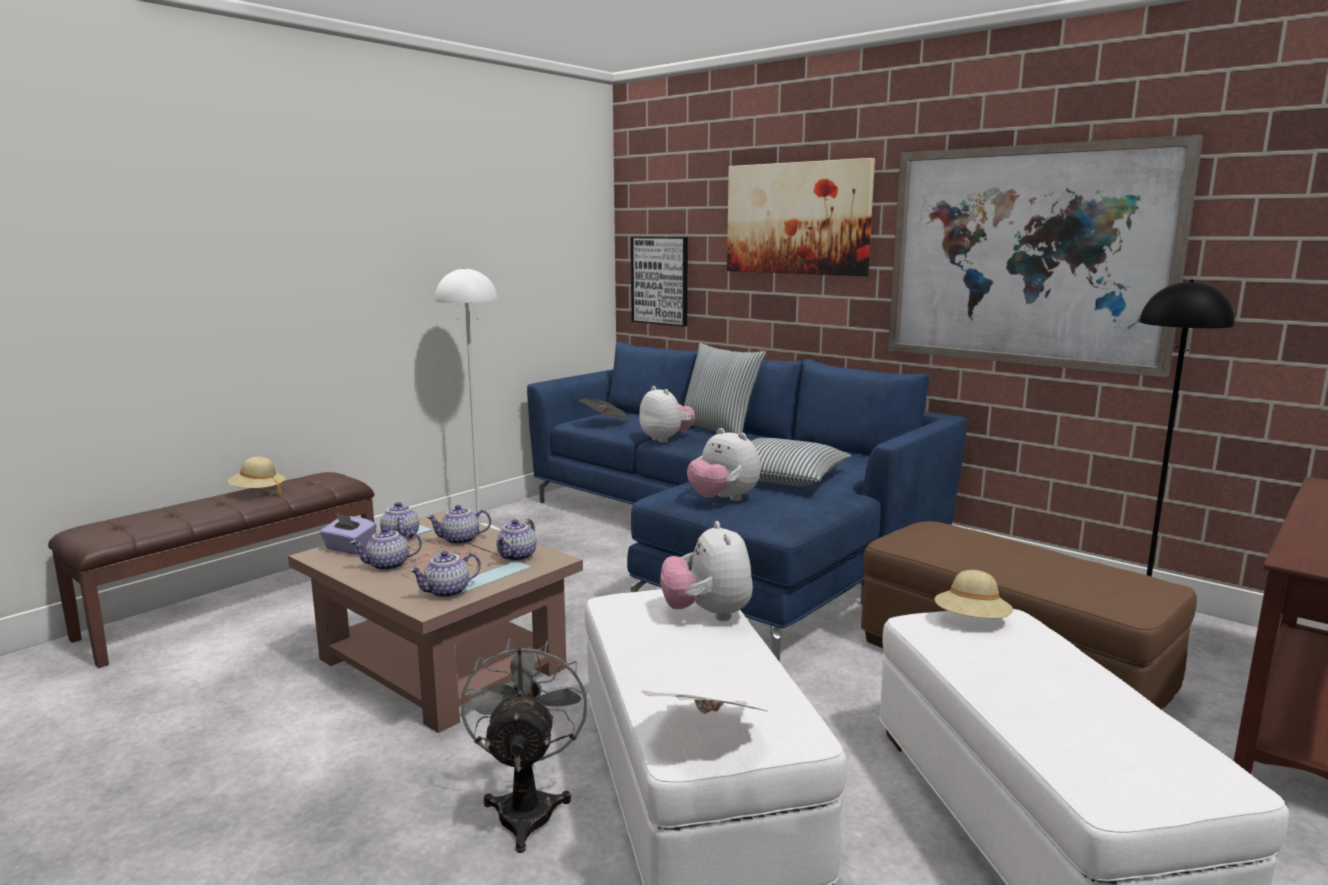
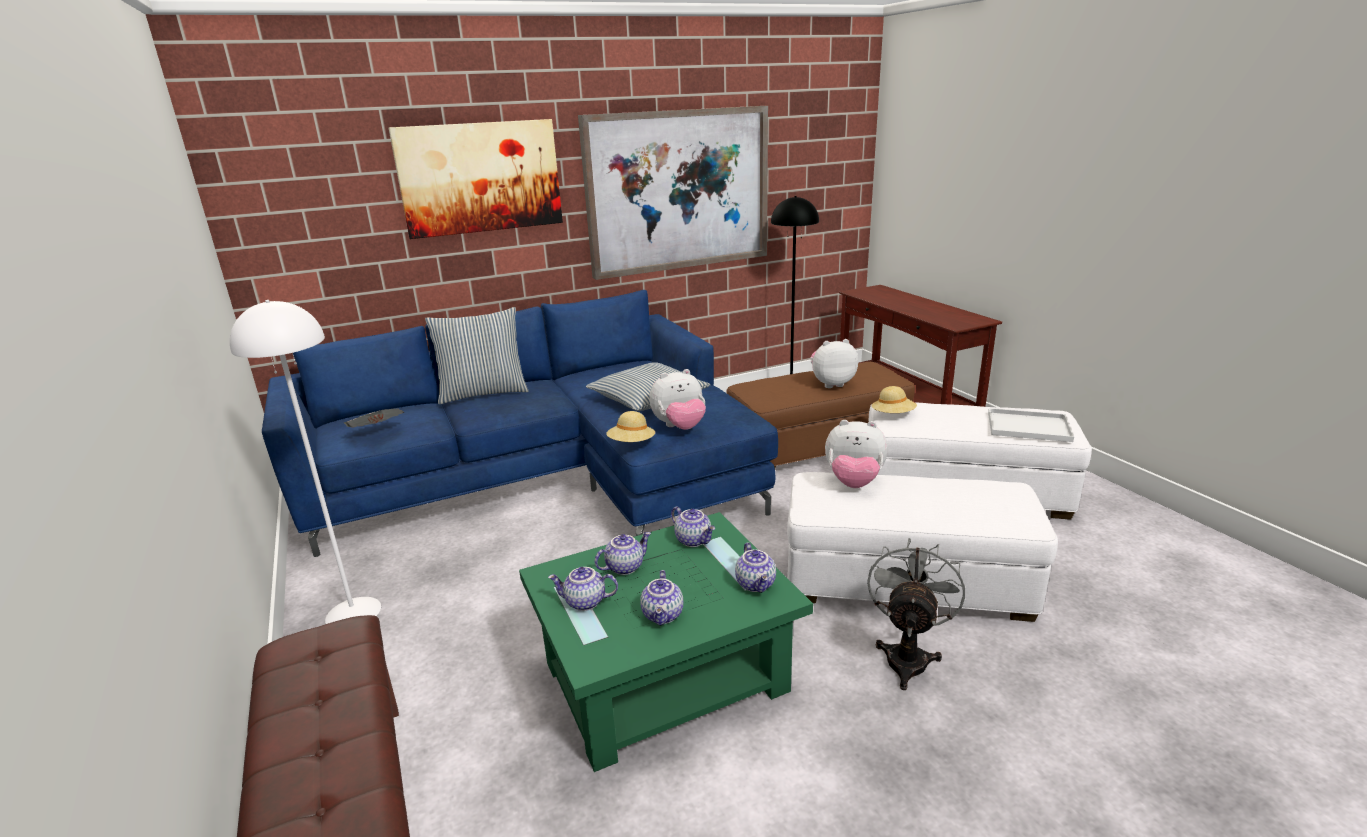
camera: 65 degrees left, 10 degrees up
(257, 492) = (304, 713): beige hat -> beige hat (631, 444)
(349, 549) = (592, 639): purple tissue box -> none
(442, 663) = (665, 676): brown coffee table -> green coffee table
(460, 540) = (624, 566): teapot -> teapot turned 135 degrees counterclockwise
(527, 806) = (907, 656): grey fan -> grey fan turned 90 degrees clockwise
(660, 280) = (308, 264): picture -> none
(666, 439) = (475, 418): plush toy -> plush toy (831, 384)
(707, 731) = (1013, 511): newspaper -> none
(1094, 744) = (1030, 426): none -> white tray

